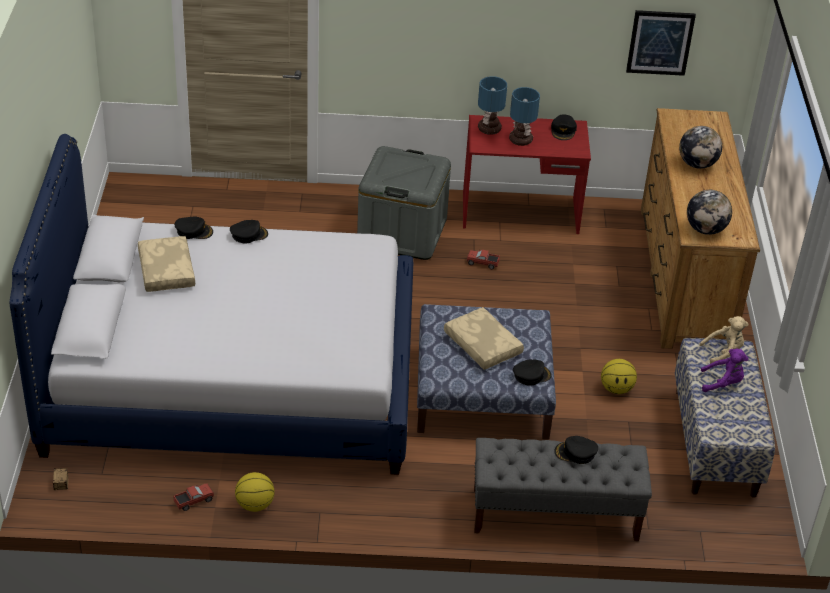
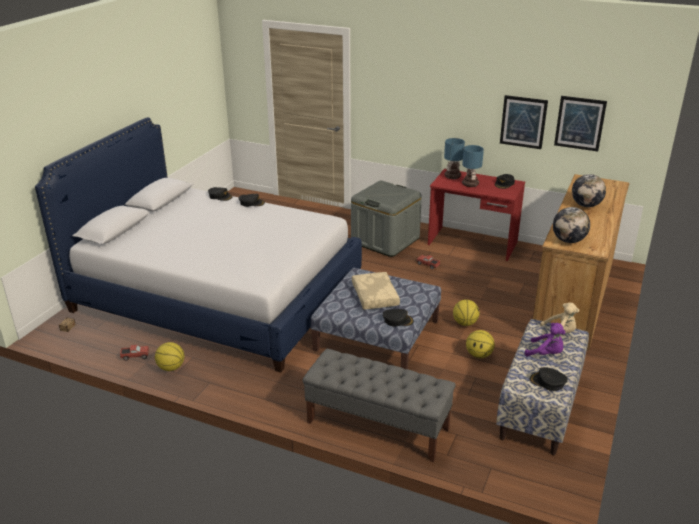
camera: 25 degrees right, 10 degrees down
(165, 271) = (184, 211): beige pillow -> none
(575, 453) = (392, 373): black cap -> black cap (547, 382)
(577, 346) = (465, 323): none -> basketball
(583, 45) = (523, 122): none -> picture

